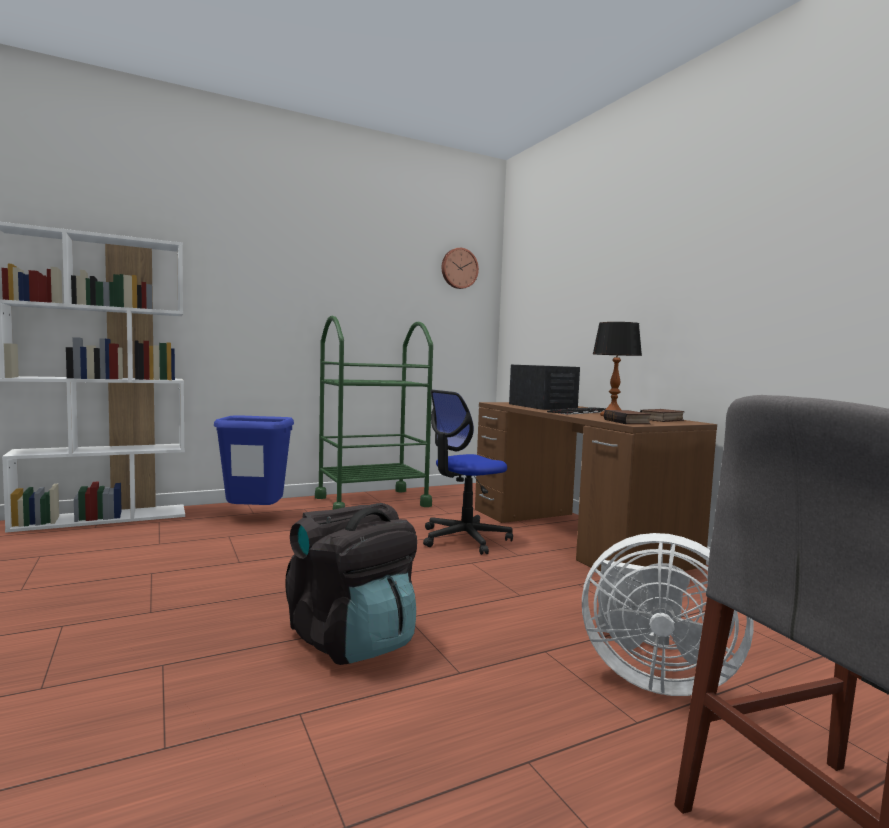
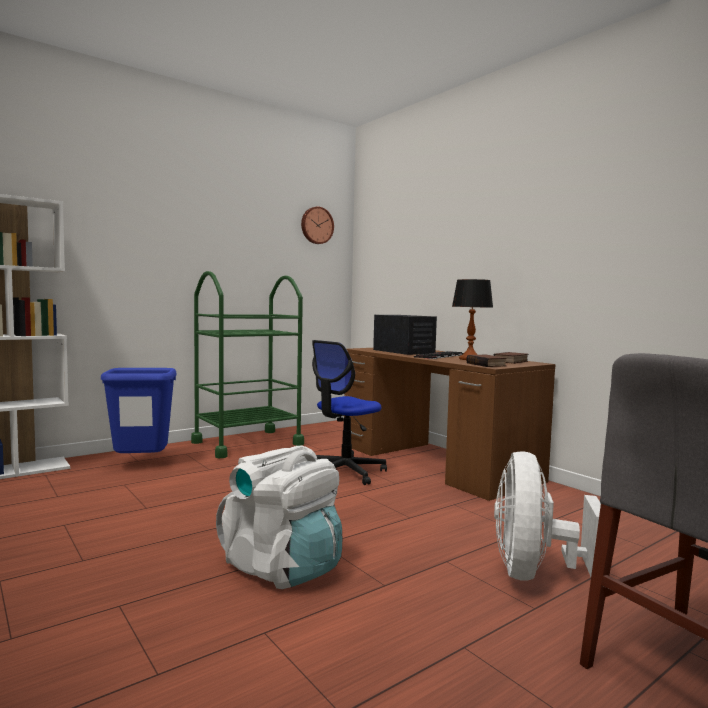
camera: 10 degrees left, 0 degrees up
(352, 640) = (283, 567): black backpack -> white backpack
(652, 677) = (534, 573): white fan -> white fan turned 90 degrees clockwise

